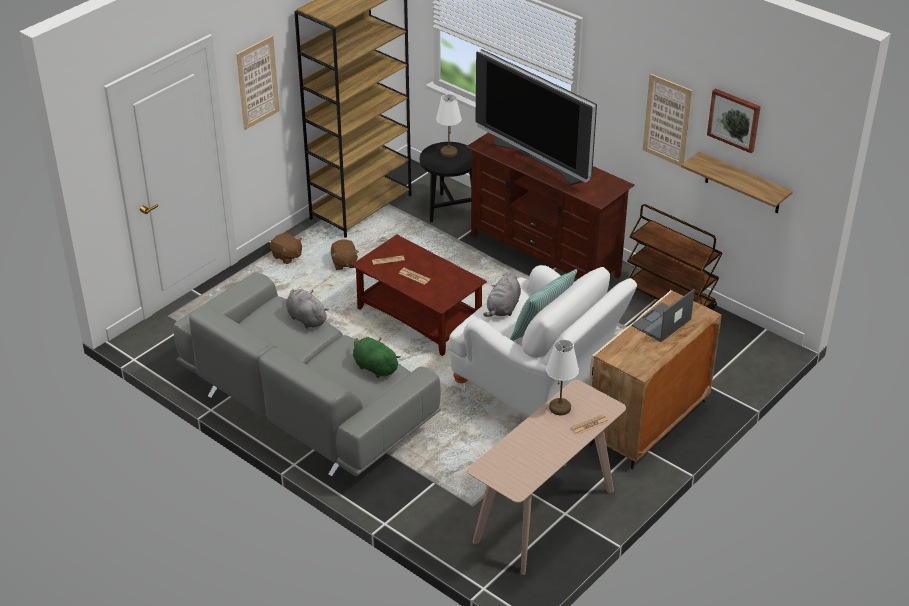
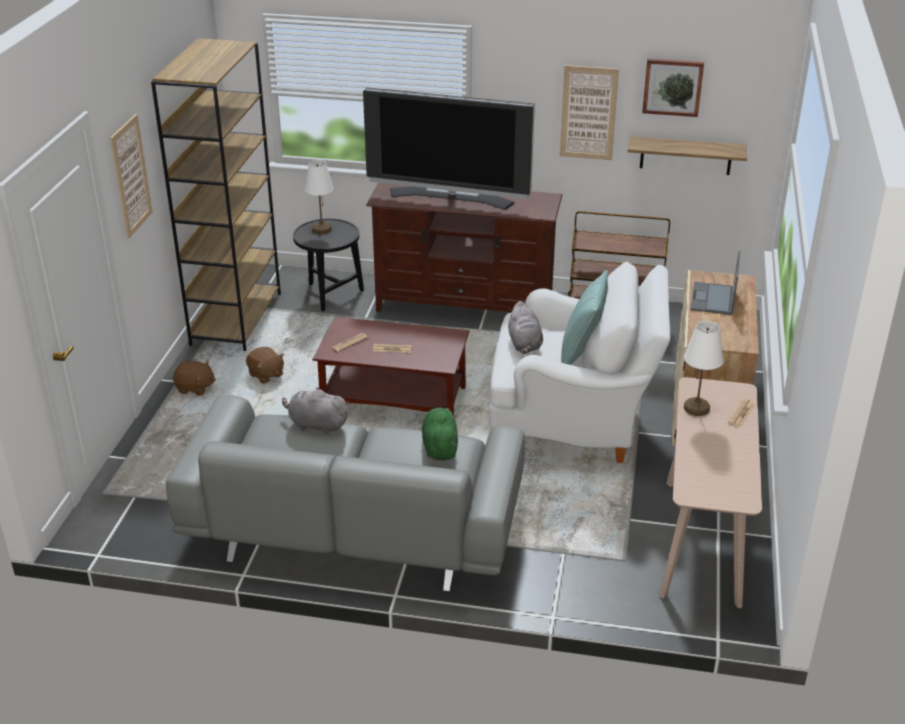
camera: 30 degrees left, 5 degrees down
(374, 367) = (440, 447): green plush toy -> green plush toy turned 75 degrees clockwise

